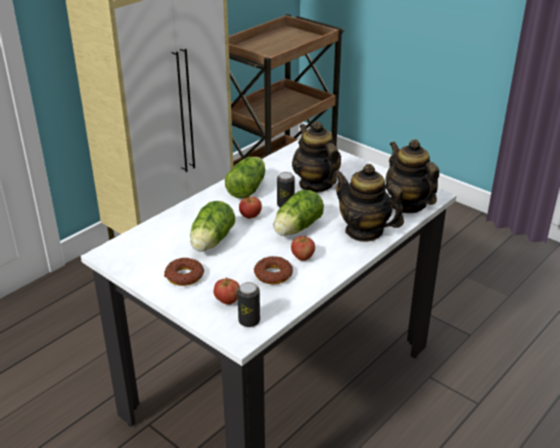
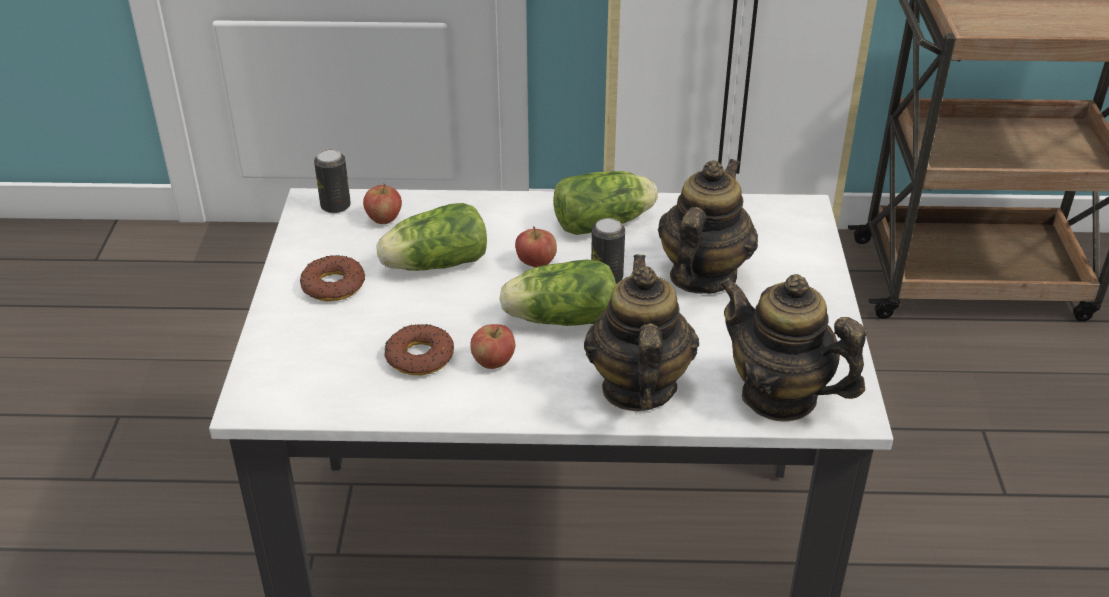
camera: 50 degrees right, 5 degrees up
(227, 301) = (317, 349): apple -> apple (383, 219)
(249, 321) = (293, 391): can -> can (335, 206)
(408, 204) = (780, 396): teapot -> teapot turned 75 degrees counterclockwise

